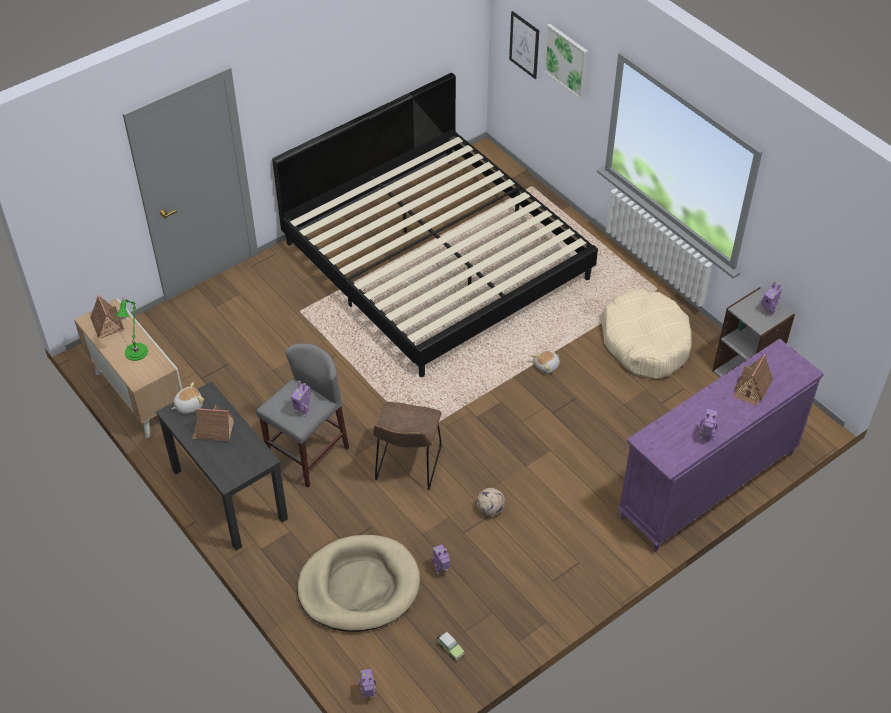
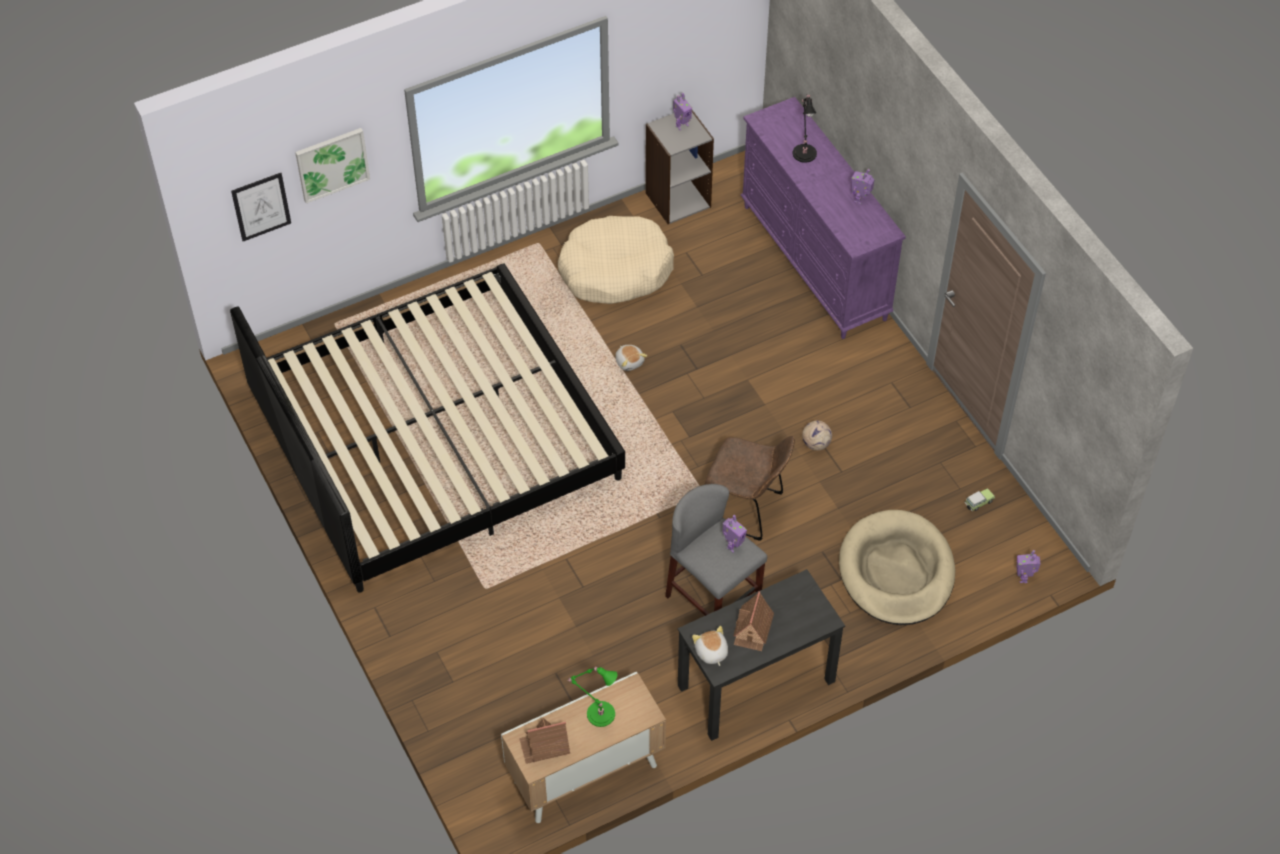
camera: 80 degrees left, 5 degrees up
(441, 570) = (886, 497): toy robot -> none
(752, 388) = (804, 152): toy house -> black table lamp

